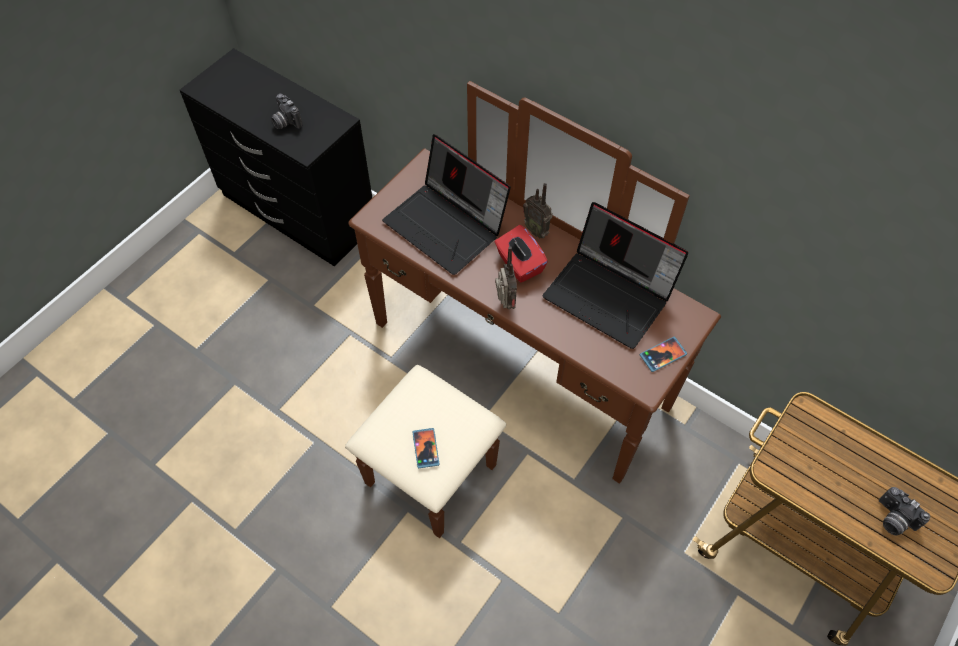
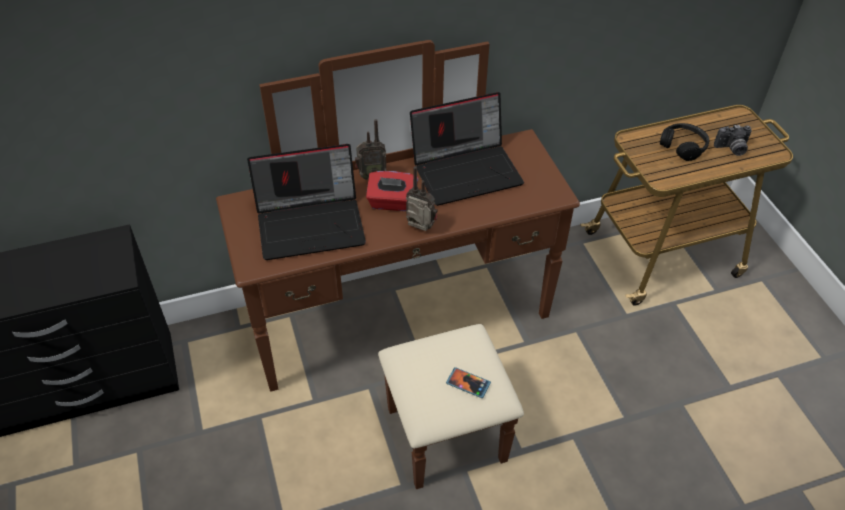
camera: 55 degrees left, 10 degrees down
(285, 122) = (67, 275): camera -> none
(663, 355) = (540, 173): phone -> none
(847, 467) = (683, 146): none -> black headphones

